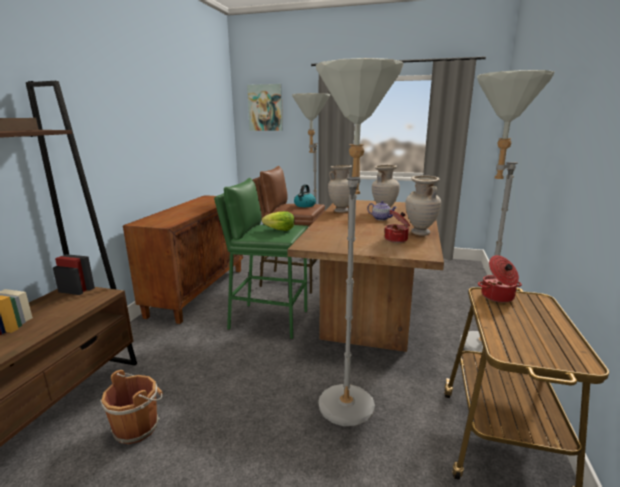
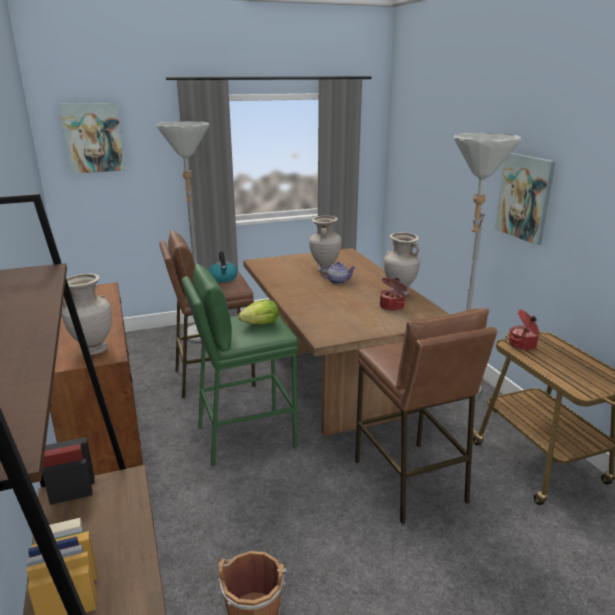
camera: 35 degrees left, 5 degrees up
(341, 211) = (280, 279): beige vase -> beige vase (93, 350)
(348, 397) = (409, 481): grey floor lamp -> brown stool
(566, 145) = (525, 197): none -> picture

